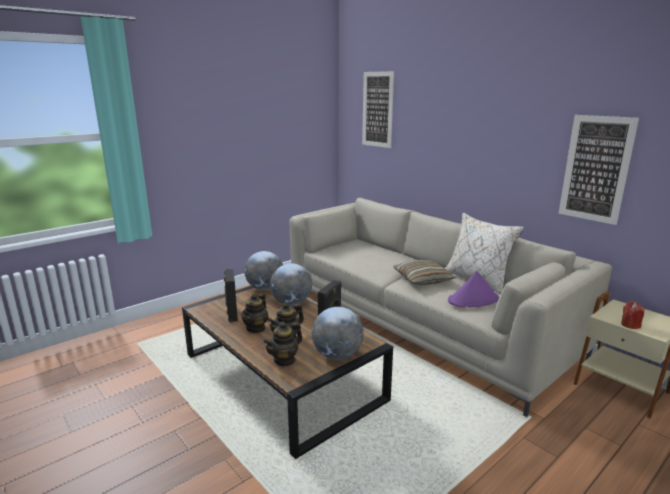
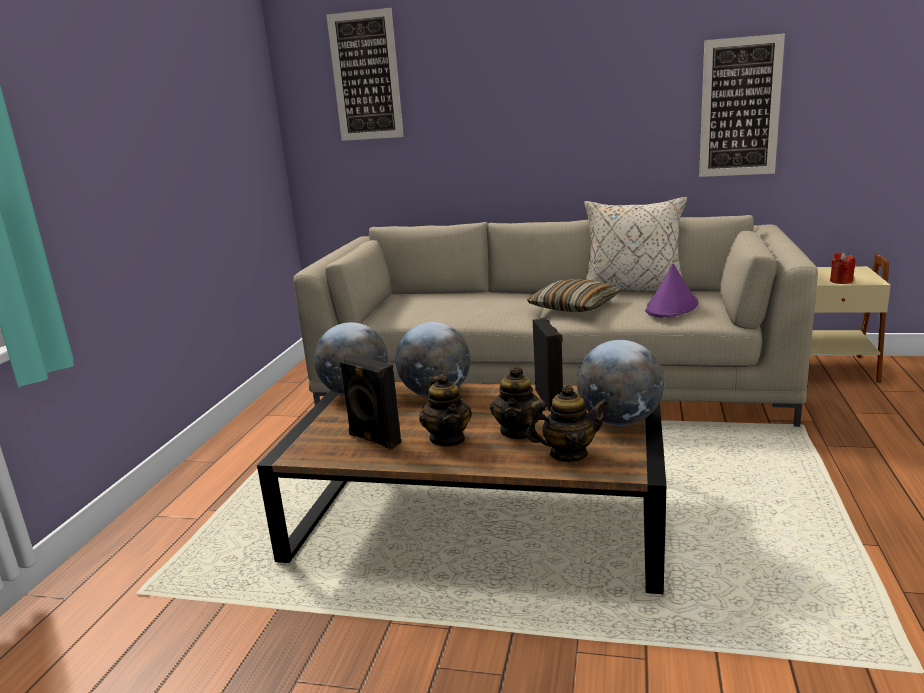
camera: 35 degrees left, 0 degrees up
(284, 360) = (568, 454): teapot -> teapot turned 105 degrees counterclockwise

